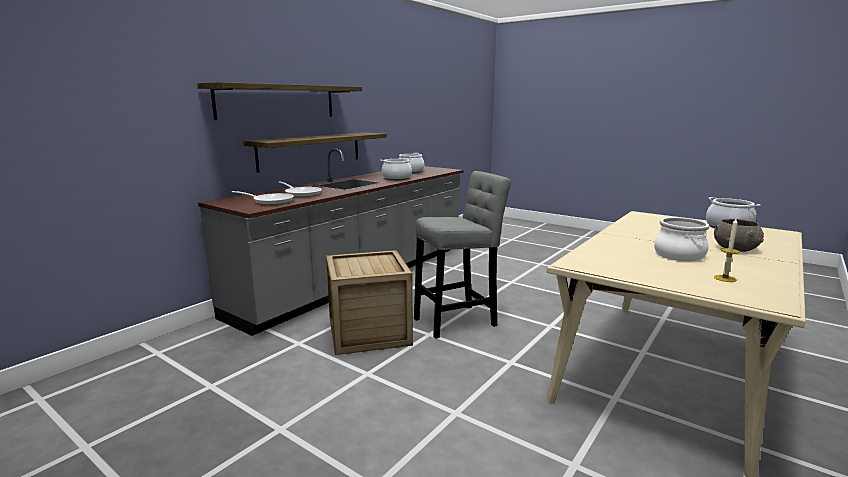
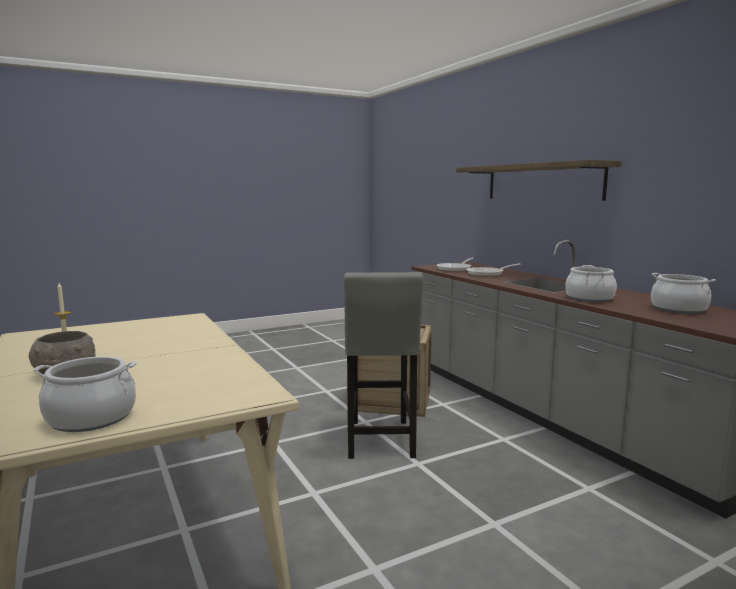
camera: 115 degrees right, 5 degrees down
(311, 150) = (571, 240): shelf -> none
(679, 255) = (121, 347): cooking pot -> none

